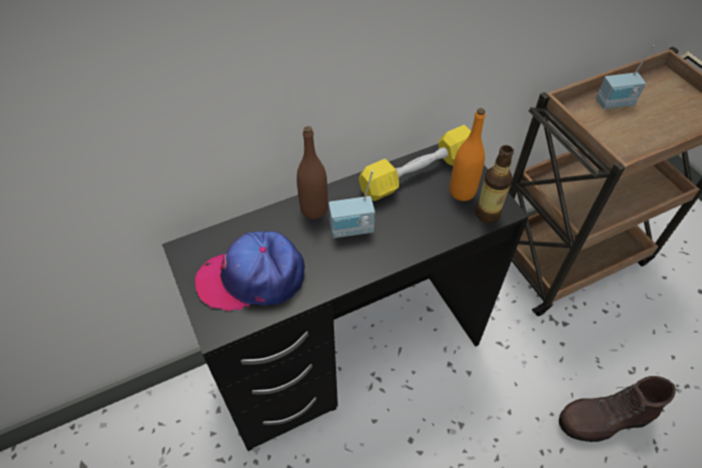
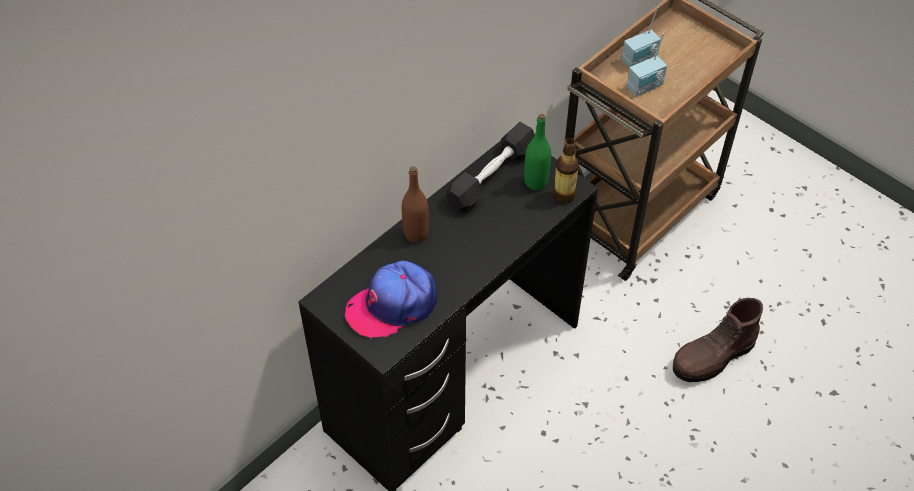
camera: 20 degrees left, 0 degrees up
(352, 230) = (456, 242): radio -> radio (645, 87)
(418, 173) = (491, 176): yellow dumbbell -> black dumbbell
(462, 192) = (536, 182): orange bottle -> green bottle

